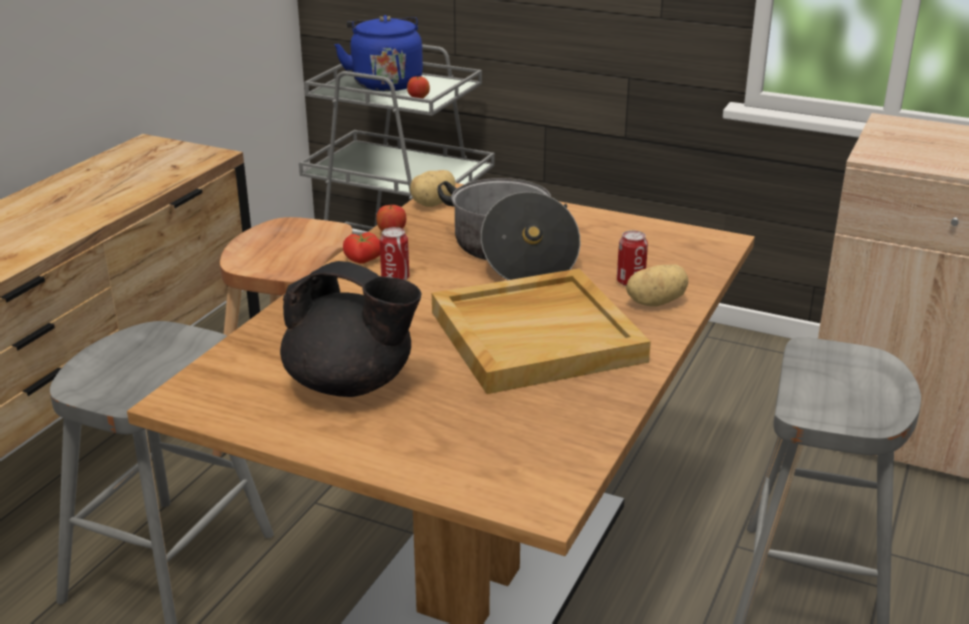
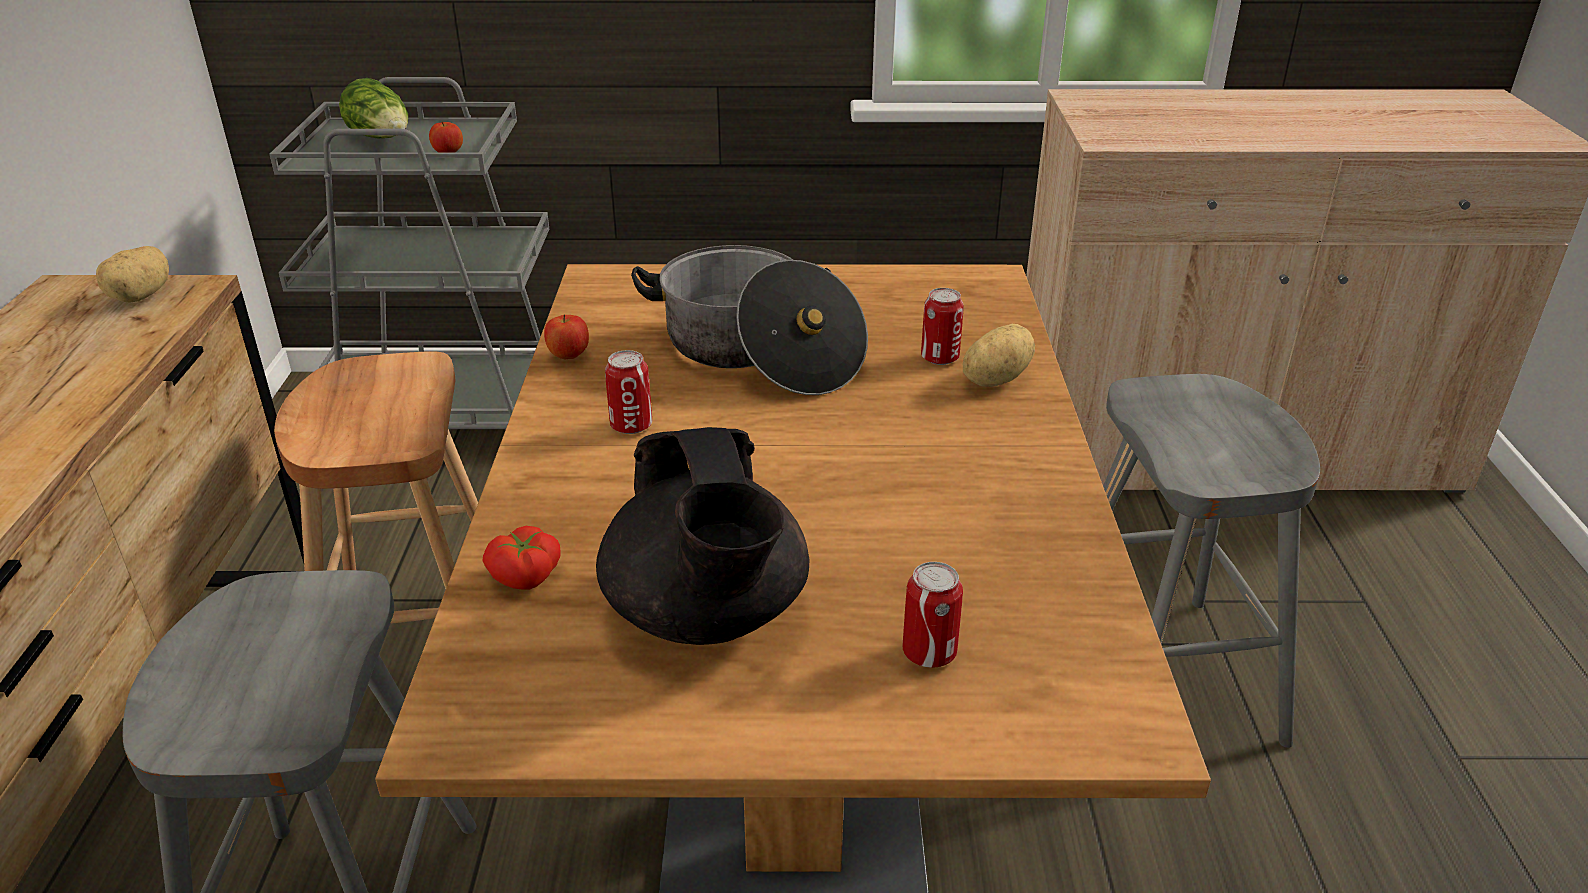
camera: 25 degrees left, 5 degrees up
(351, 384) = (707, 615): black teapot -> black teapot turned 75 degrees clockwise
(362, 260) = (560, 408): tomato -> tomato (526, 578)
(385, 83) = (383, 139): blue kettle -> lettuce
(434, 204) = (593, 300): potato -> potato (142, 296)
(460, 435) = (929, 652): none -> can
(537, 335) = (894, 464): beige tray -> none

